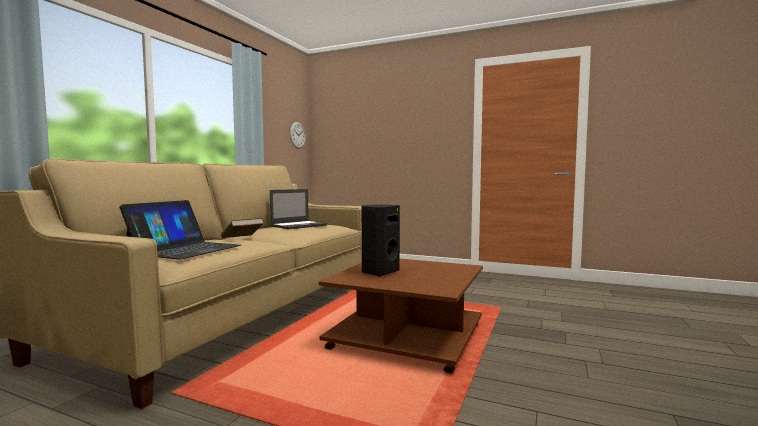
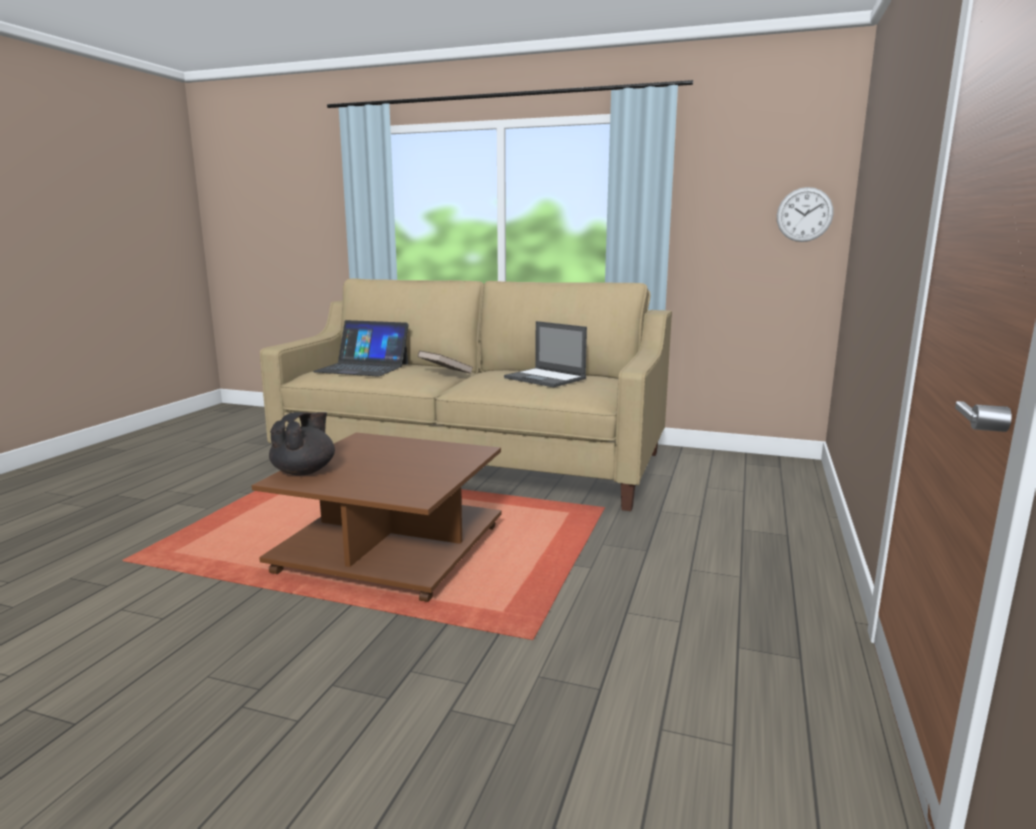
camera: 85 degrees right, 10 degrees up
(379, 272) = (390, 451): black speaker -> none
(424, 287) = (304, 471): none -> black teapot

